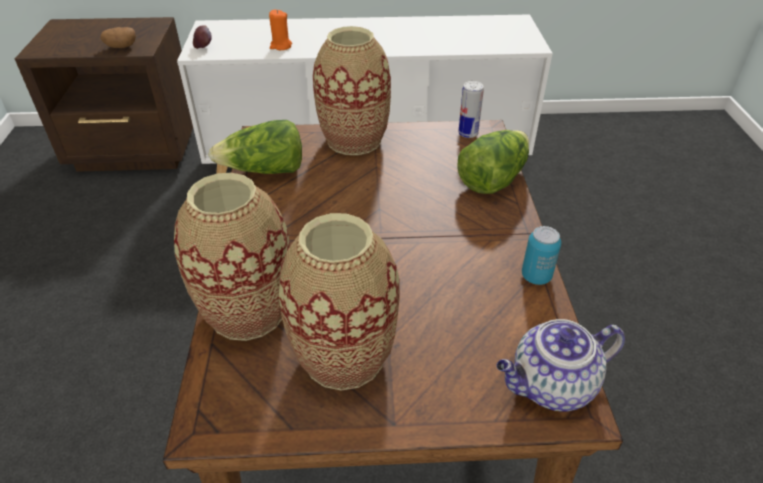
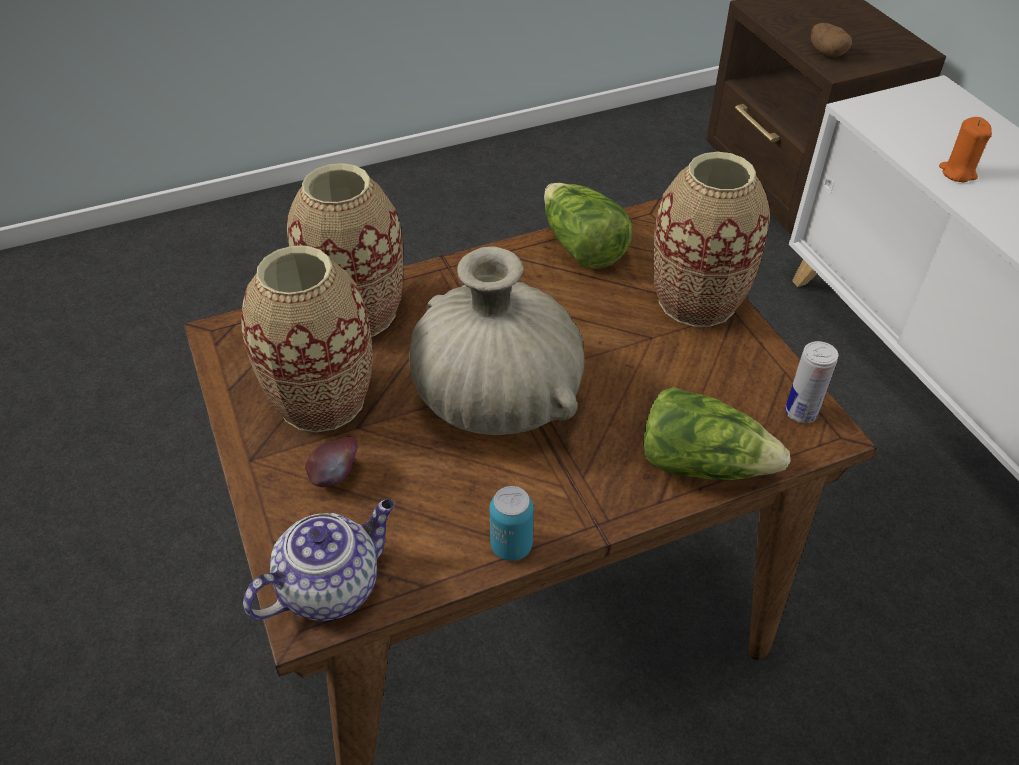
camera: 70 degrees right, 5 degrees up
(203, 46) = (882, 109): apple -> apple (336, 476)
(396, 250) = (496, 398): none -> beige vase
(551, 387) = (331, 586): teapot -> teapot turned 90 degrees clockwise

